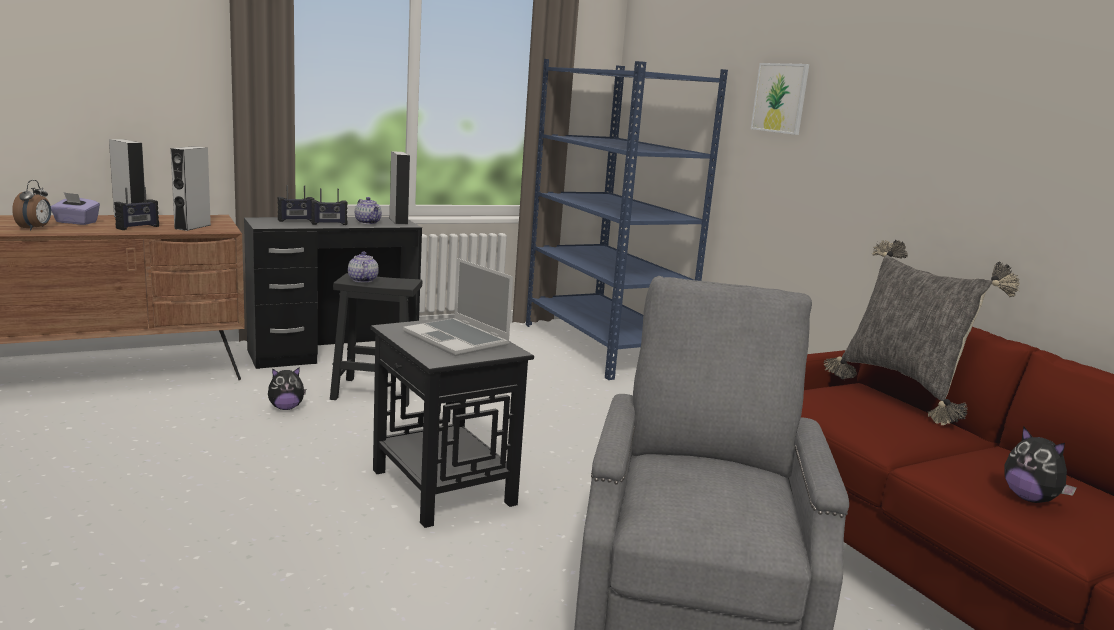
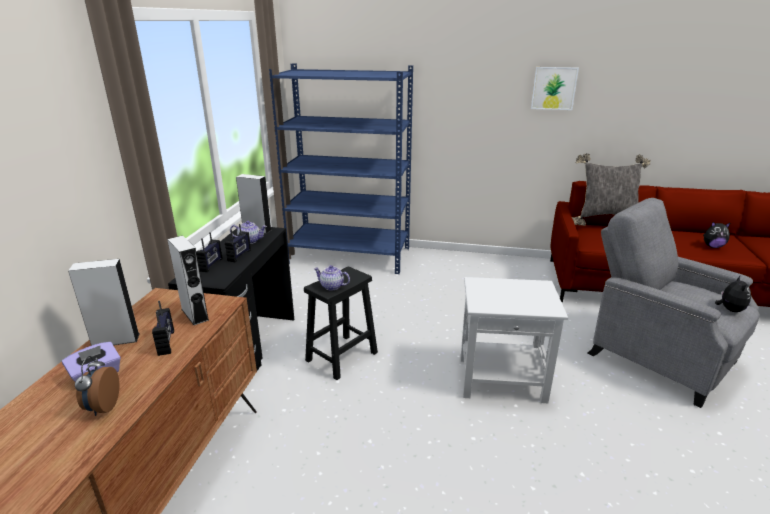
camera: 50 degrees left, 10 degrees up
(35, 228) = (102, 407): alarm clock -> alarm clock turned 135 degrees counterclockwise
(286, 408) = (334, 404): plush toy -> plush toy (729, 310)
(443, 488) = (502, 379): black side table -> white side table
(458, 339) = (515, 293): laptop -> none
(780, 98) = (458, 81): picture -> picture (554, 88)

